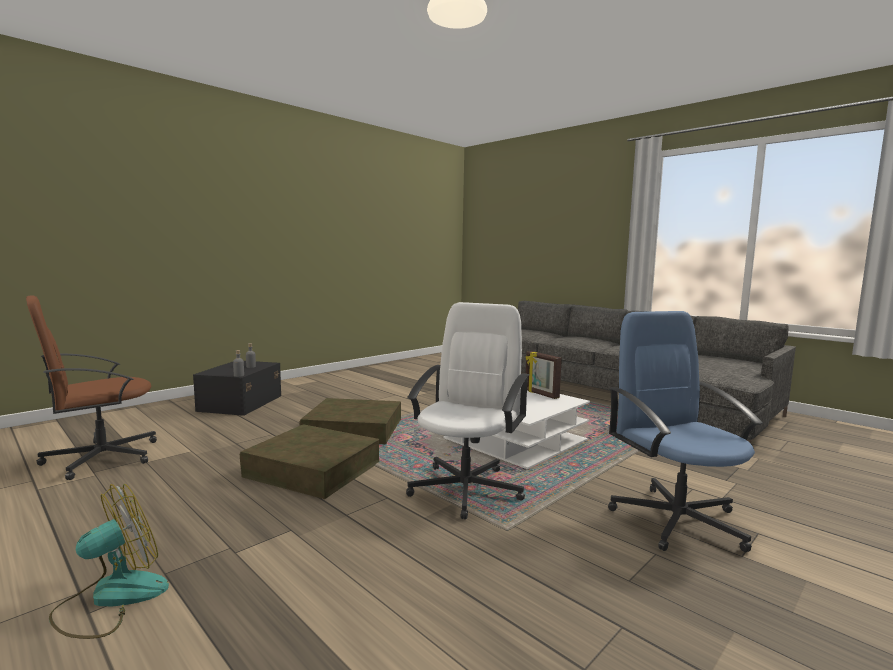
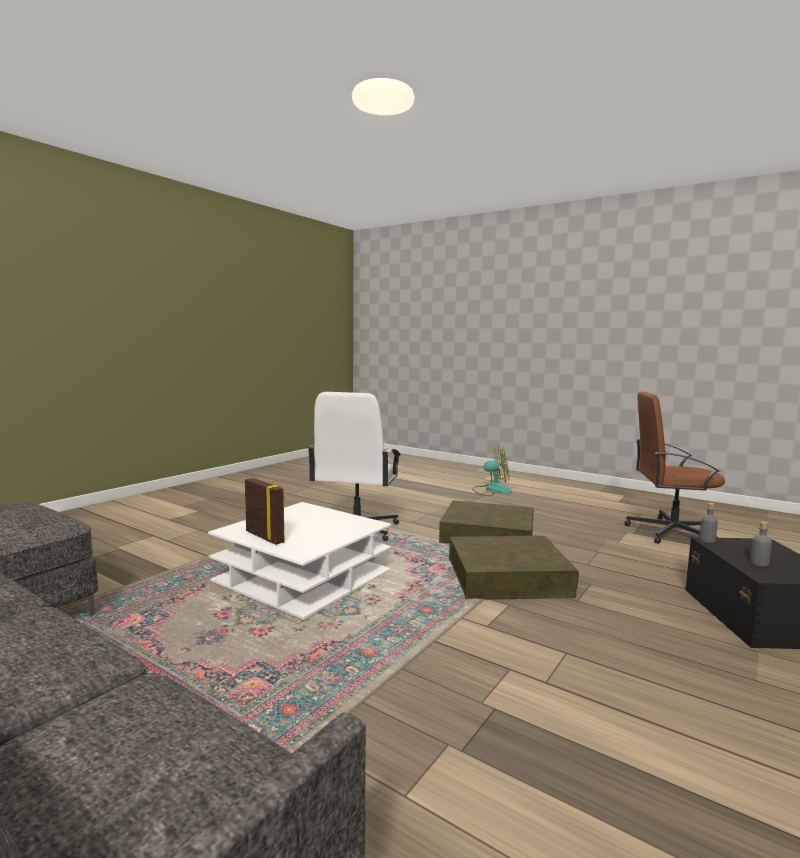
camera: 170 degrees right, 0 degrees up
(100, 458) = (670, 532): brown office chair -> brown office chair turned 120 degrees counterclockwise
(111, 598) = (491, 490): fan -> fan turned 120 degrees counterclockwise
(677, 519) = (212, 522): blue office chair -> none

